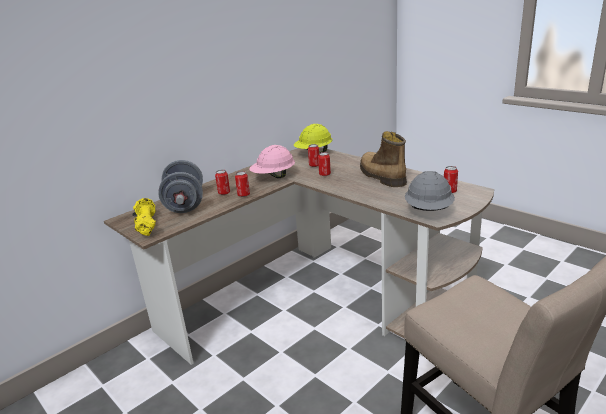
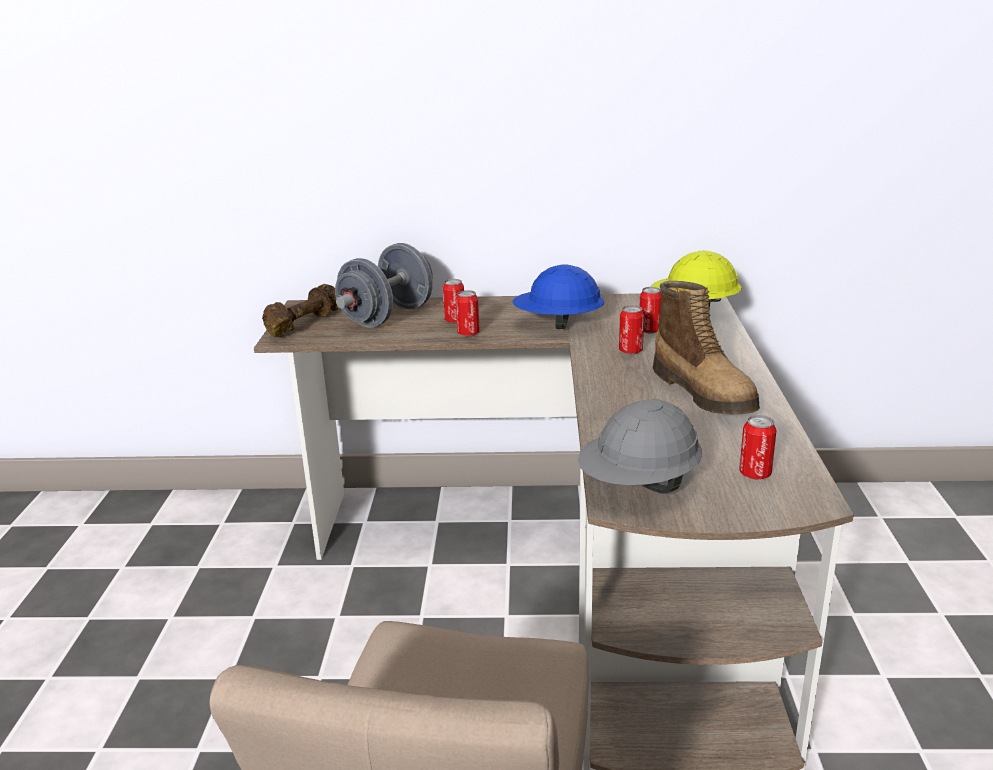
camera: 45 degrees right, 0 degrees up
(146, 225) = (303, 324): yellow dumbbell -> brown dumbbell
(273, 177) = (558, 324): pink hard hat -> blue hard hat
(381, 176) = (705, 393): boot -> boot turned 135 degrees clockwise

